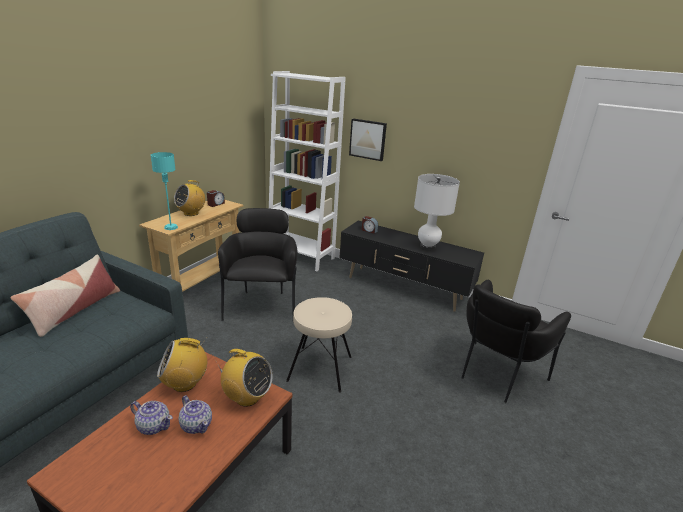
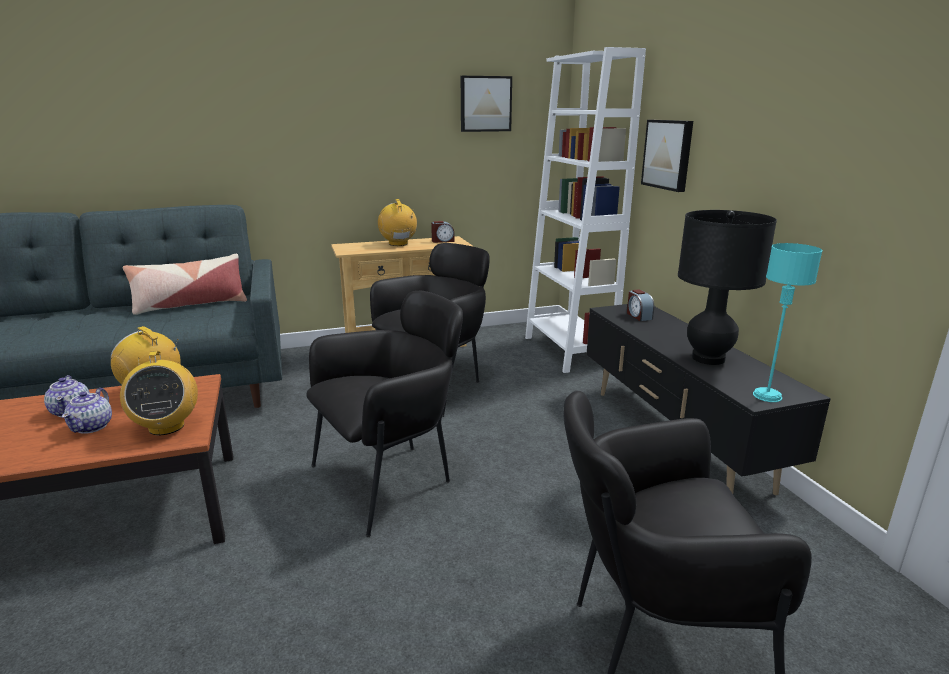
camera: 45 degrees right, 5 degrees down
(170, 227) = (351, 250): turquoise table lamp -> turquoise table lamp (766, 396)
(191, 213) = (398, 244): radio -> radio turned 75 degrees clockwise
(223, 101) = (485, 104): none -> picture
(320, 368) = (391, 479): beige stool -> black armchair
(427, 247) = (708, 358): white table lamp -> black table lamp

